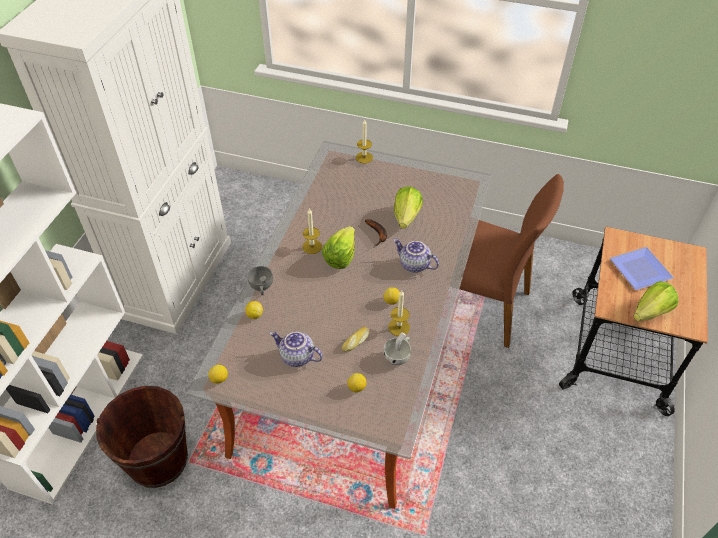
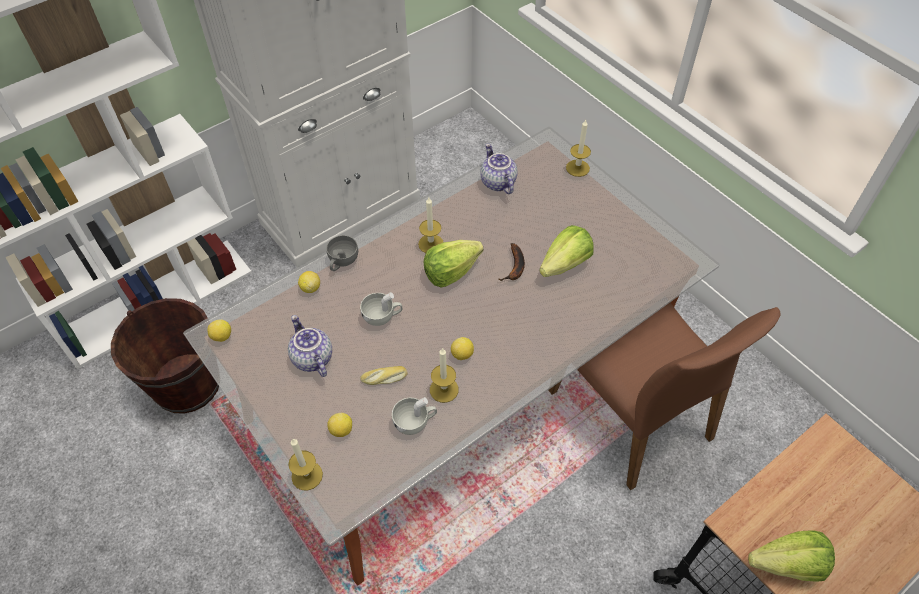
camera: 35 degrees right, 5 degrees up
(320, 306) = (382, 316): none -> white cup
(359, 427) = (307, 475): none -> candle
(414, 265) = (524, 326): teapot -> teapot (497, 182)
(642, 271) = (826, 502): plate -> none

